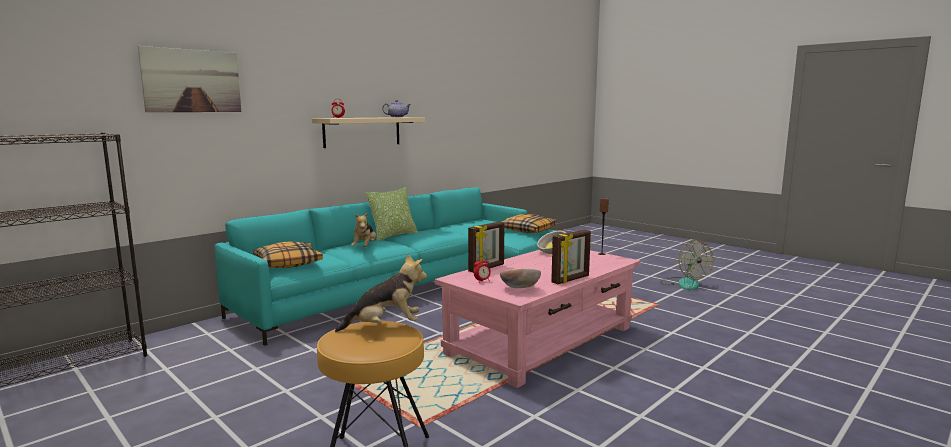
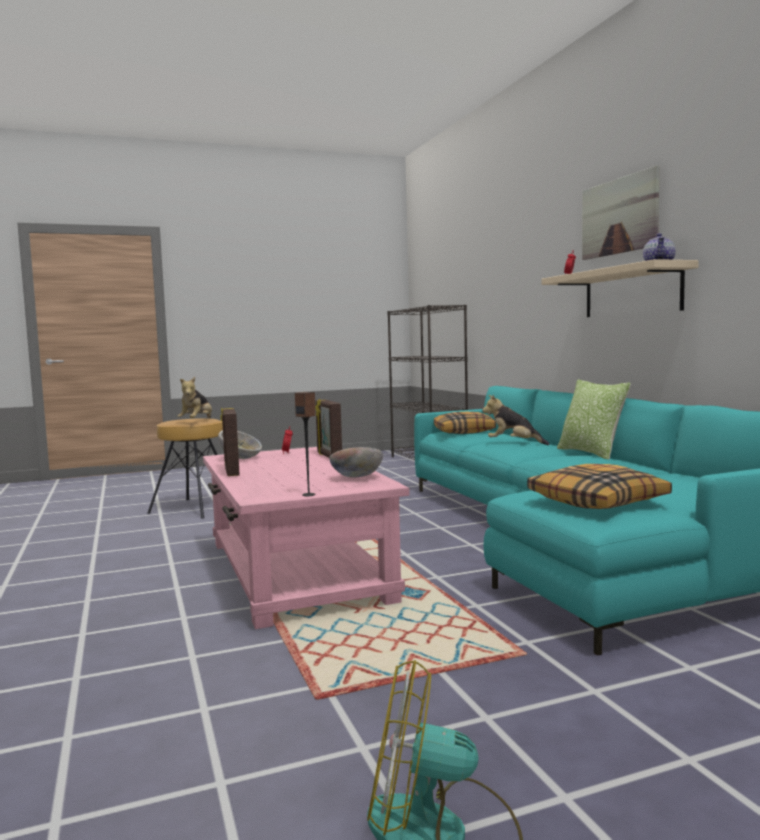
camera: 115 degrees right, 5 degrees down
(192, 81) = (505, 255): picture -> picture (619, 216)

